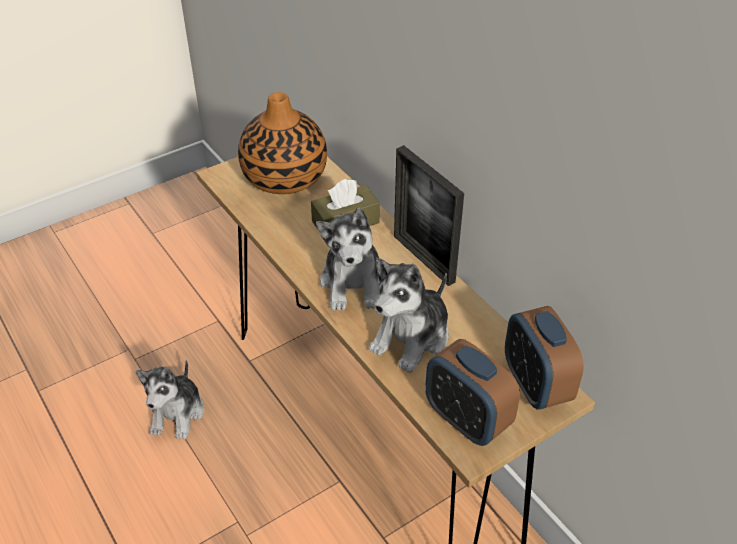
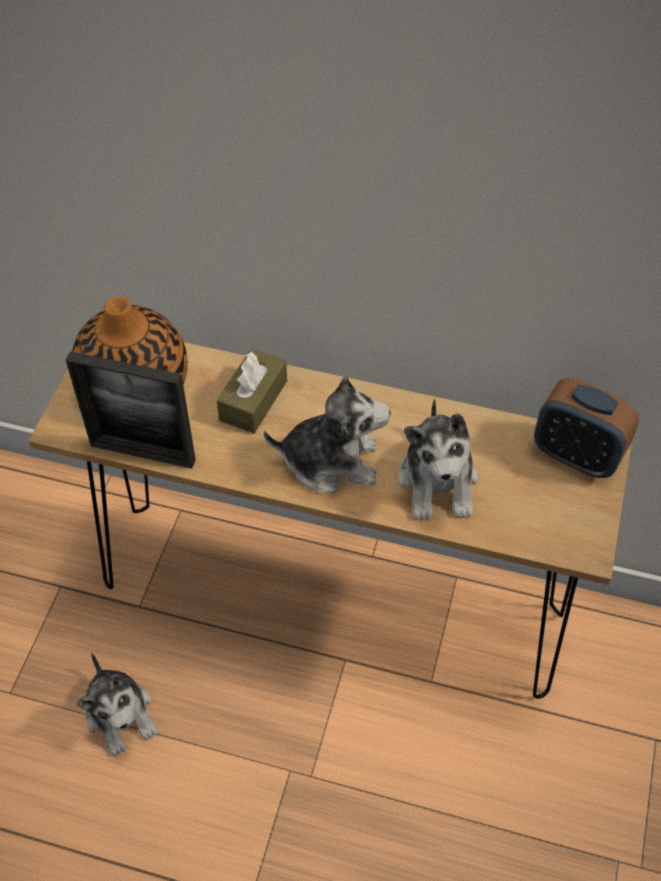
camera: 40 degrees left, 10 degrees up
(354, 283) = (331, 461): plush toy -> plush toy turned 45 degrees counterclockwise
(423, 258) = (366, 393): picture frame -> picture frame (143, 453)
(466, 420) = (557, 526): alarm clock -> none

